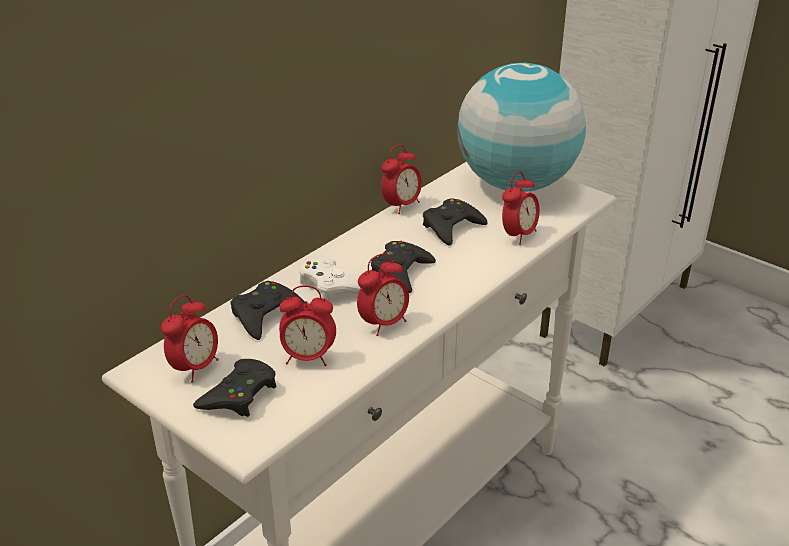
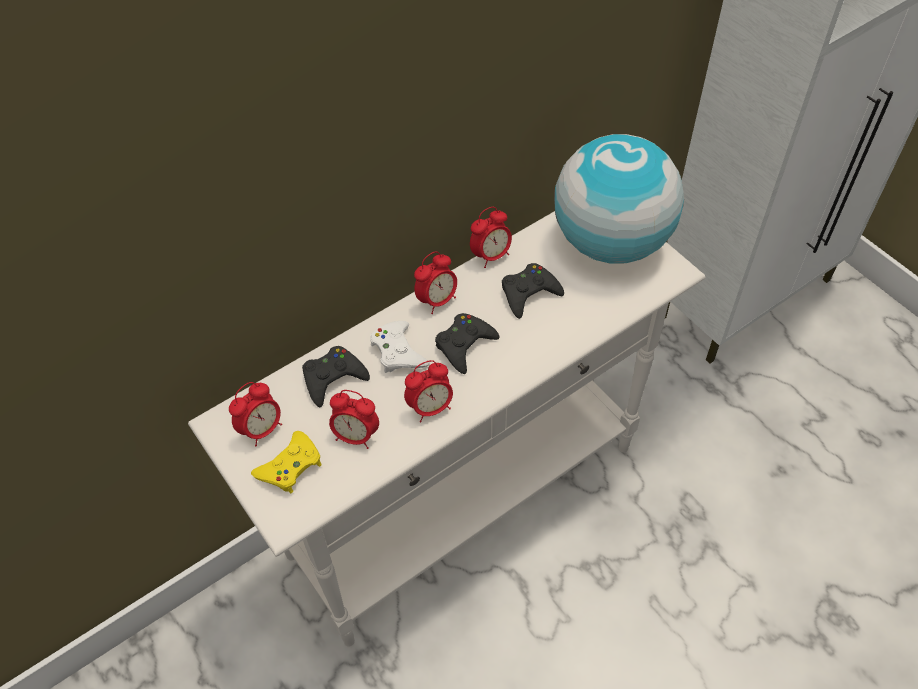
camera: 15 degrees right, 20 degrees up
(239, 394) = (290, 466): black game controller -> yellow game controller
(518, 235) = (588, 315): alarm clock -> alarm clock (437, 300)

